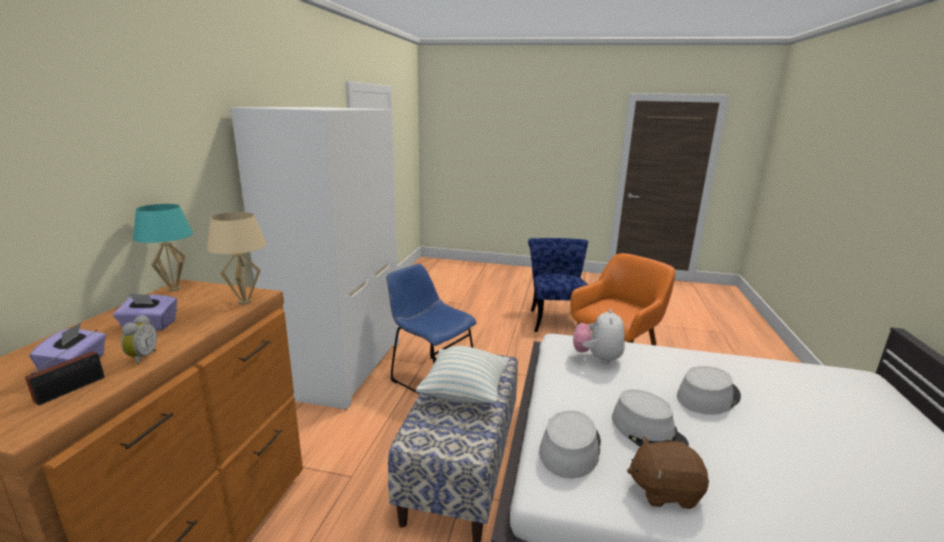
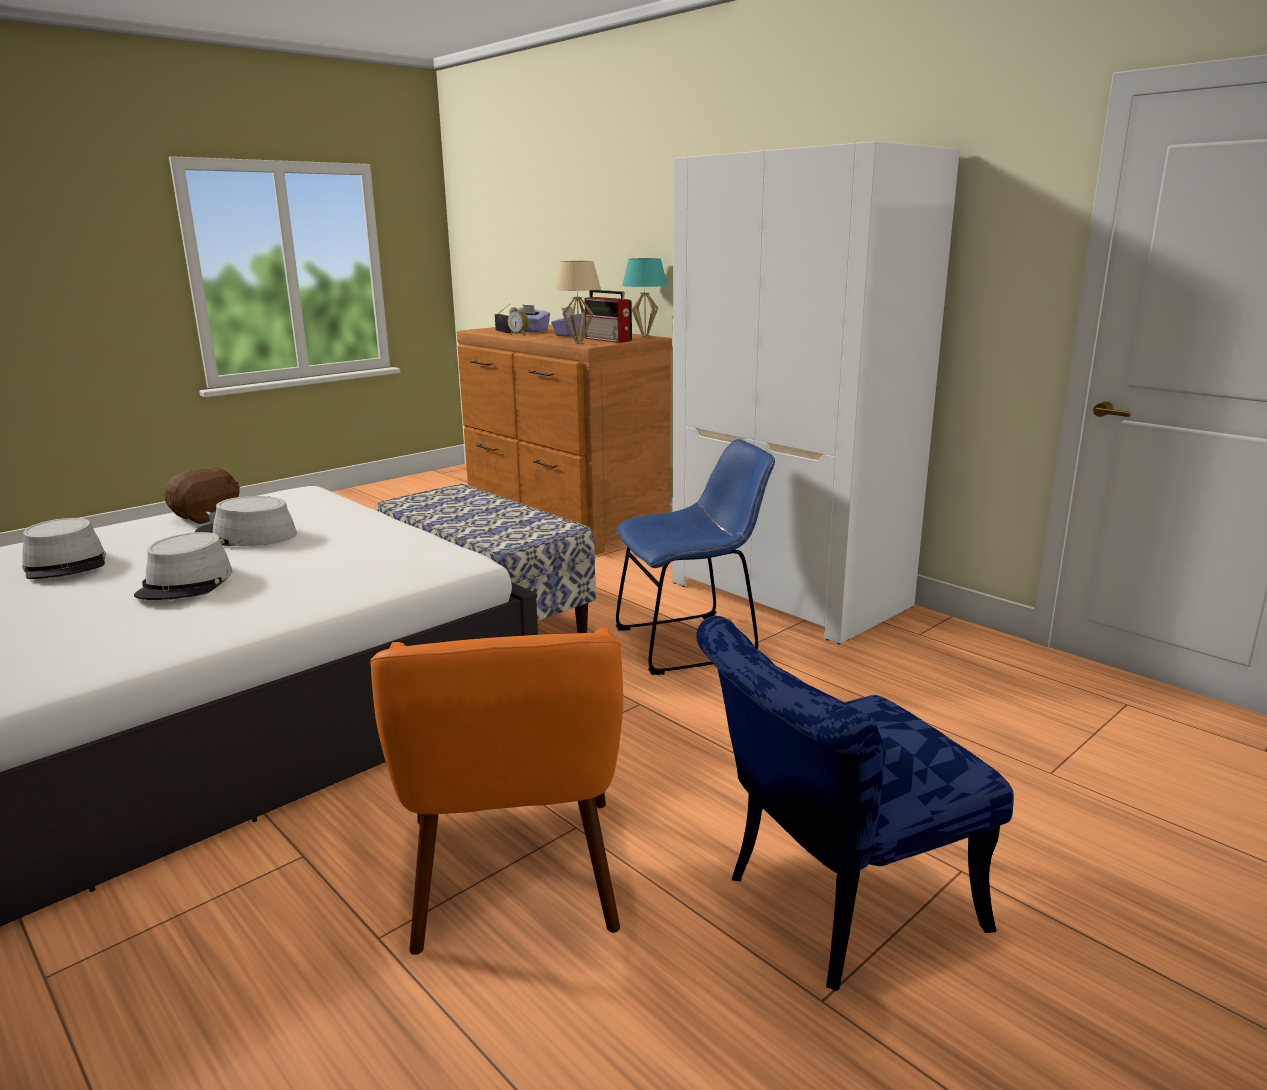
camera: 125 degrees right, 0 degrees up
(209, 296) = (609, 340): none -> radio
(464, 393) = (481, 516): pillow -> none
(556, 318) = (833, 906): blue chair -> blue chair turned 120 degrees clockwise
(570, 447) = (311, 505): grey hat -> grey hat (66, 564)
(597, 358) = (376, 559): plush toy -> none

